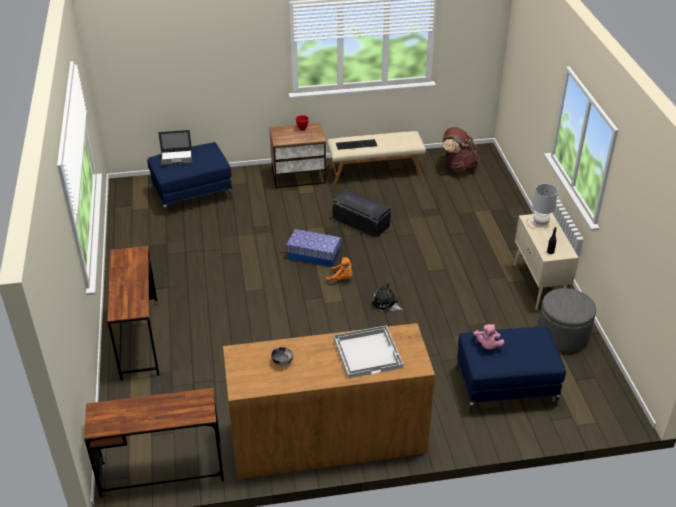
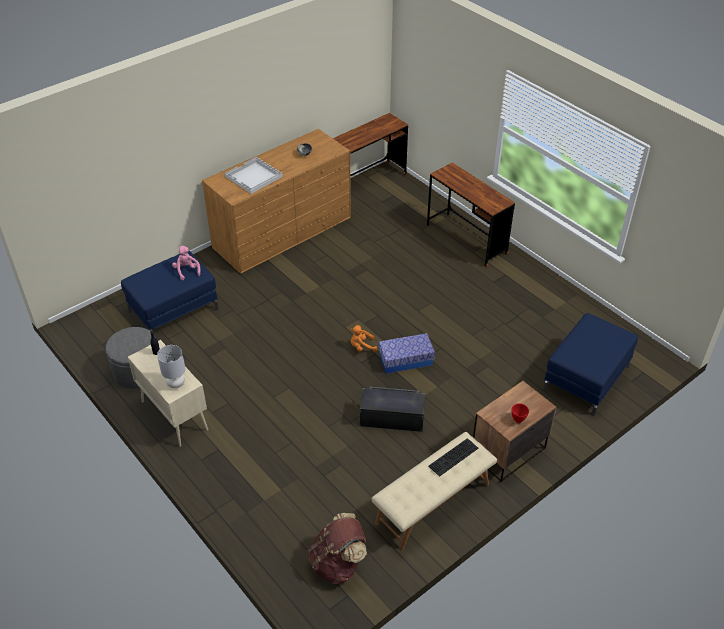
camera: 150 degrees right, 5 degrees up
(177, 158) = (605, 339): laptop -> none
(386, 304) = (306, 339): plush toy -> none

